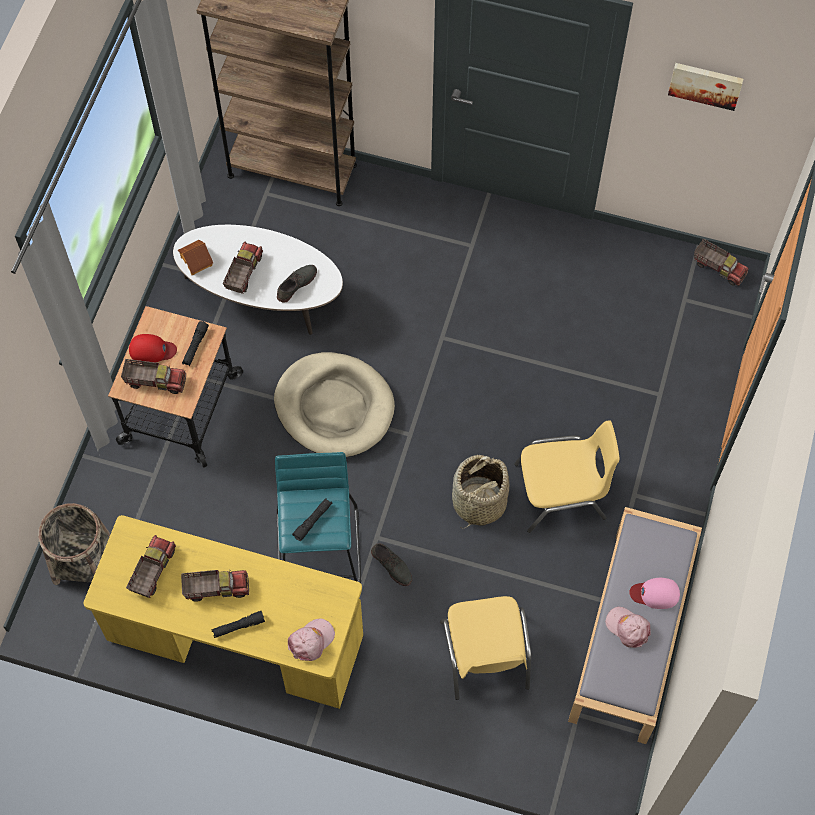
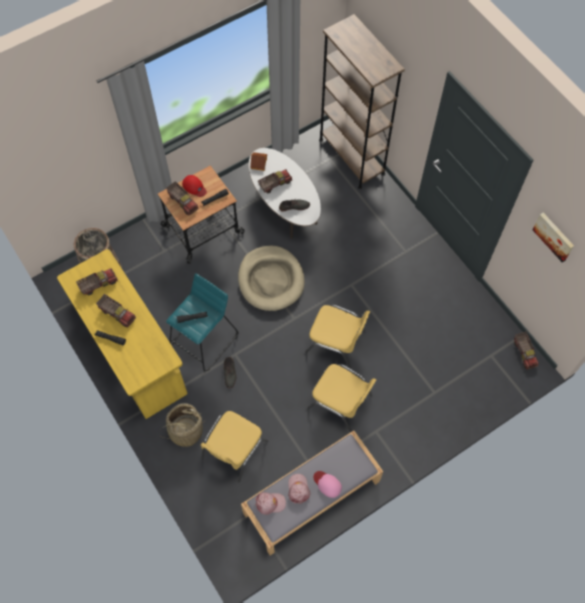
camera: 40 degrees right, 0 degrees up
(311, 641) = (135, 371): pink cap -> pink cap (270, 503)
(478, 502) = (296, 375): basket -> basket (185, 430)
(489, 422) = (336, 342): none -> yellow chair

